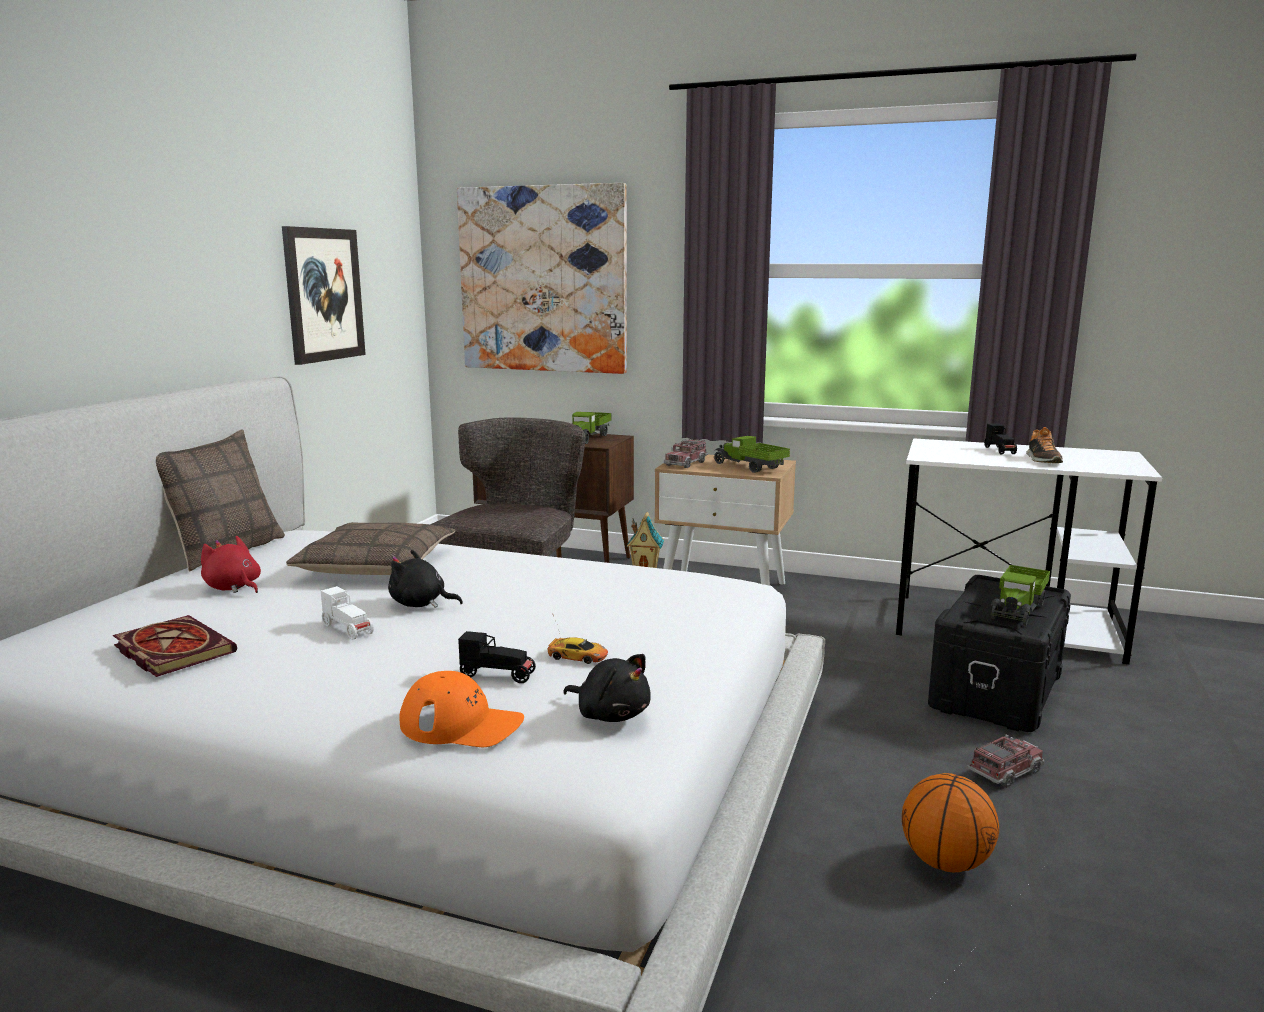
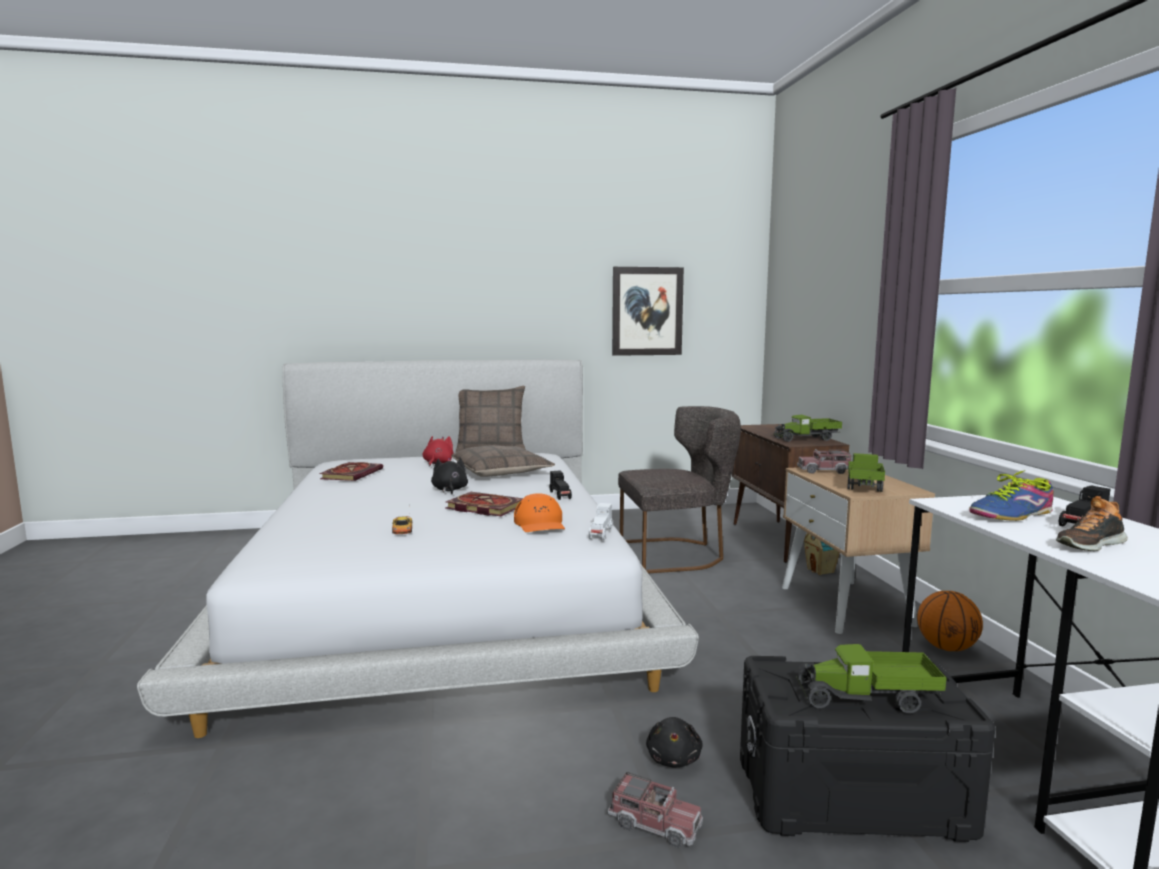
camera: 60 degrees right, 5 degrees down
(348, 629) = (399, 488): white toy car -> white toy car (601, 534)
(462, 724) = (296, 528): orange cap -> orange cap (540, 523)
(498, 675) = (361, 521): black toy car -> black toy car (560, 495)
(541, 601) = (483, 507): none -> book
(543, 280) = (817, 301): picture -> none
(610, 714) = (327, 551): black plush toy -> black plush toy (674, 758)
(945, 862) = (458, 806): basketball -> basketball (946, 648)
(968, 454) = (1012, 515): none -> shoe

